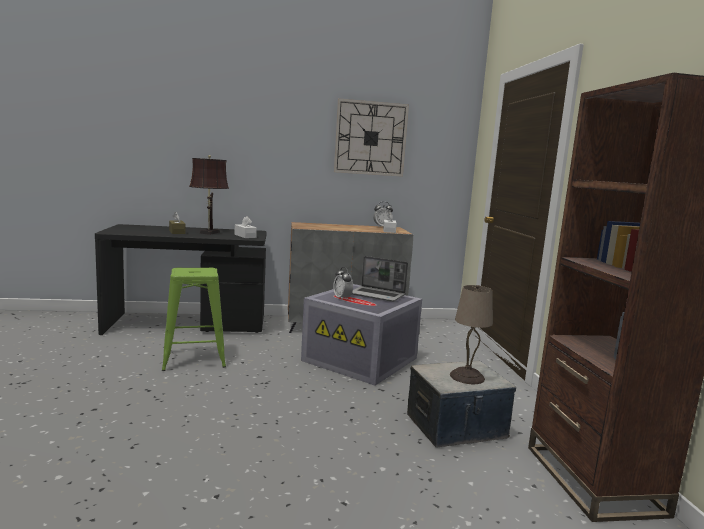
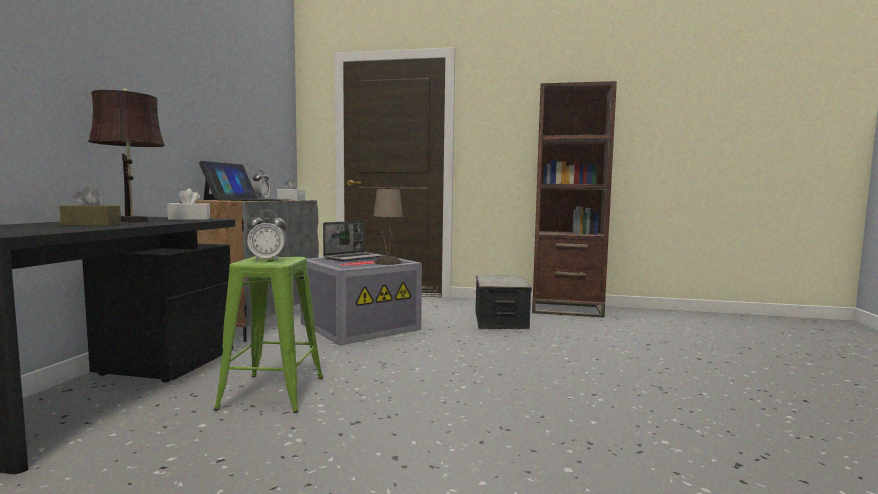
camera: 70 degrees left, 5 degrees down
(339, 227) = (247, 200): none -> laptop
(342, 298) = (354, 264): alarm clock -> alarm clock (267, 260)
(370, 138) = (233, 95): wall clock -> none
(468, 377) = (506, 280): beige table lamp -> beige table lamp (388, 262)

